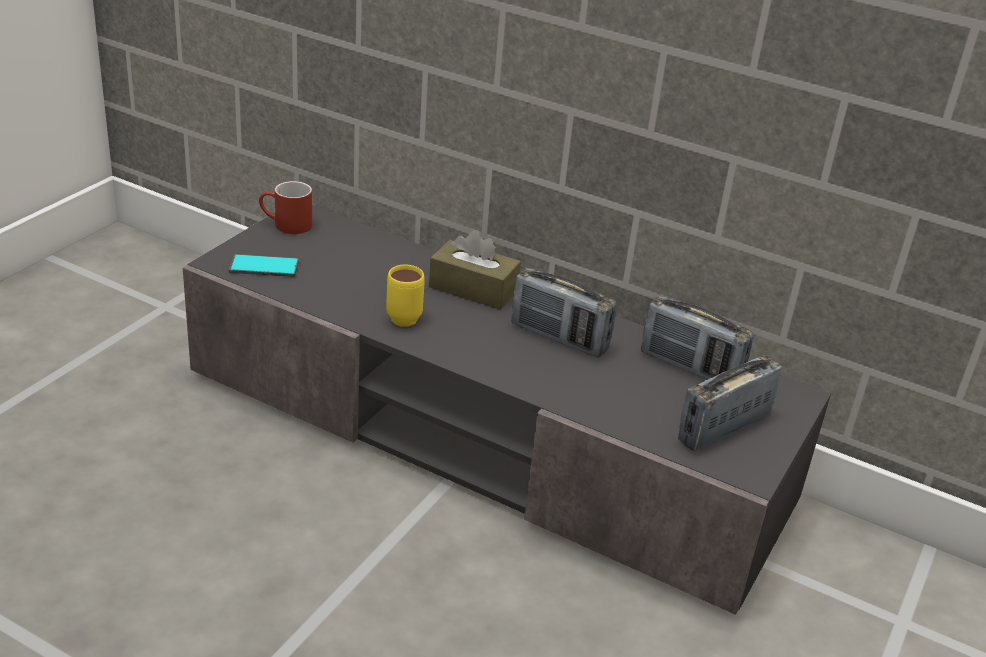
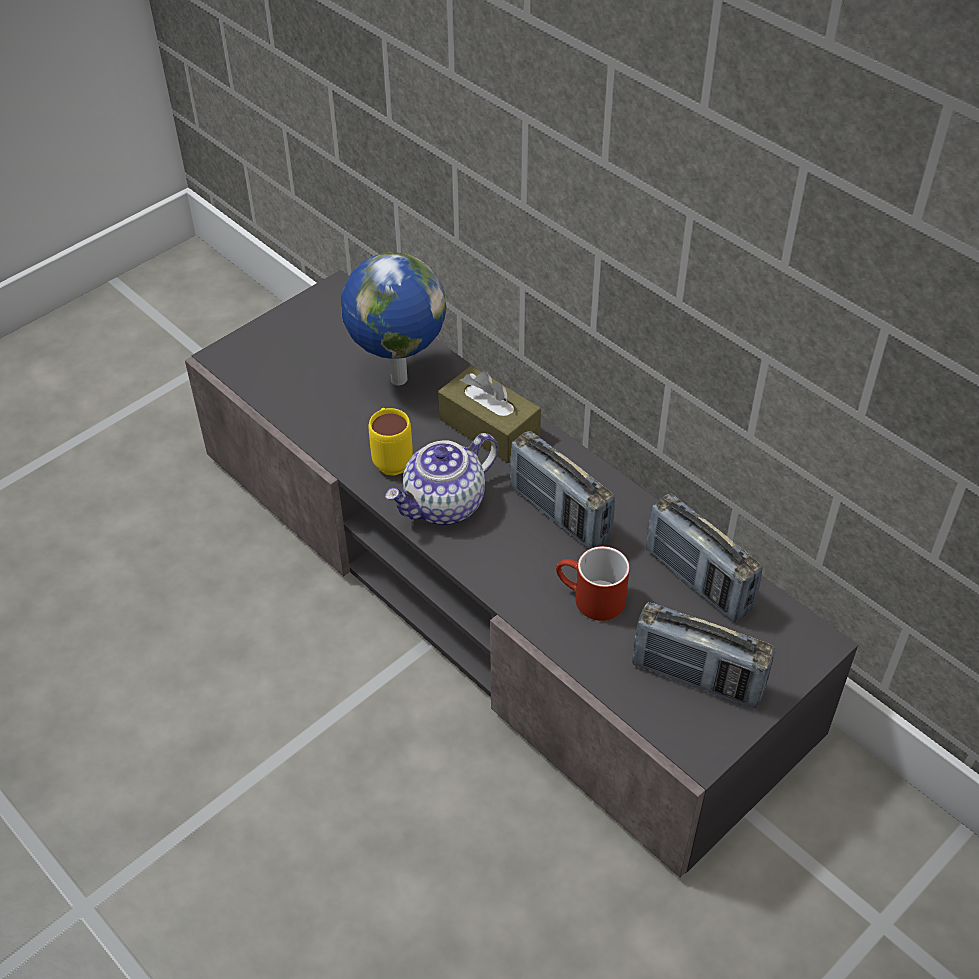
camera: 20 degrees right, 15 degrees up
(264, 267) = (269, 369): phone -> none
(286, 225) = (314, 309): red mug -> red mug (589, 599)
(379, 265) = (397, 379): none -> globe
(461, 341) = (444, 505): none -> teapot
(723, 429) = (697, 678): radio -> radio turned 135 degrees counterclockwise

